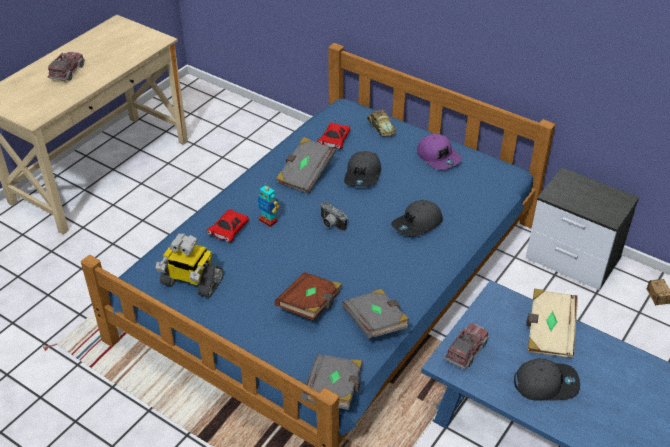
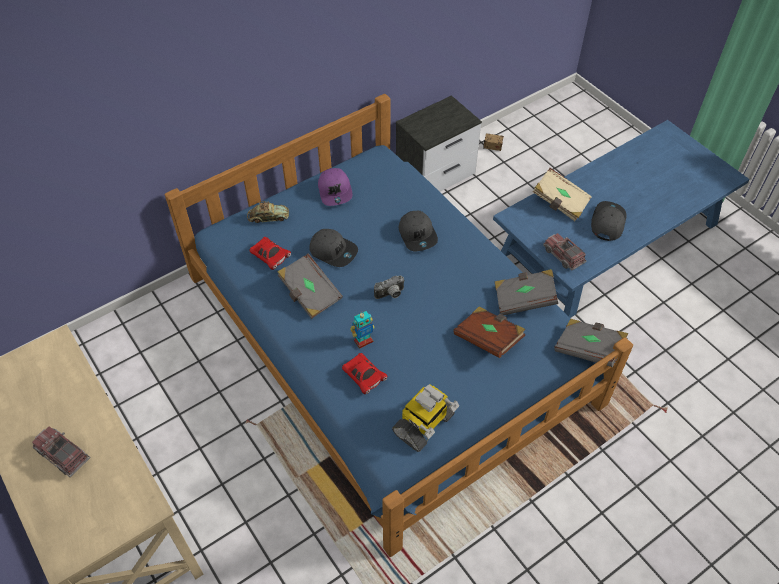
camera: 70 degrees left, 10 degrees up
(438, 157) = (335, 191): purple cap -> purple cap turned 90 degrees clockwise

